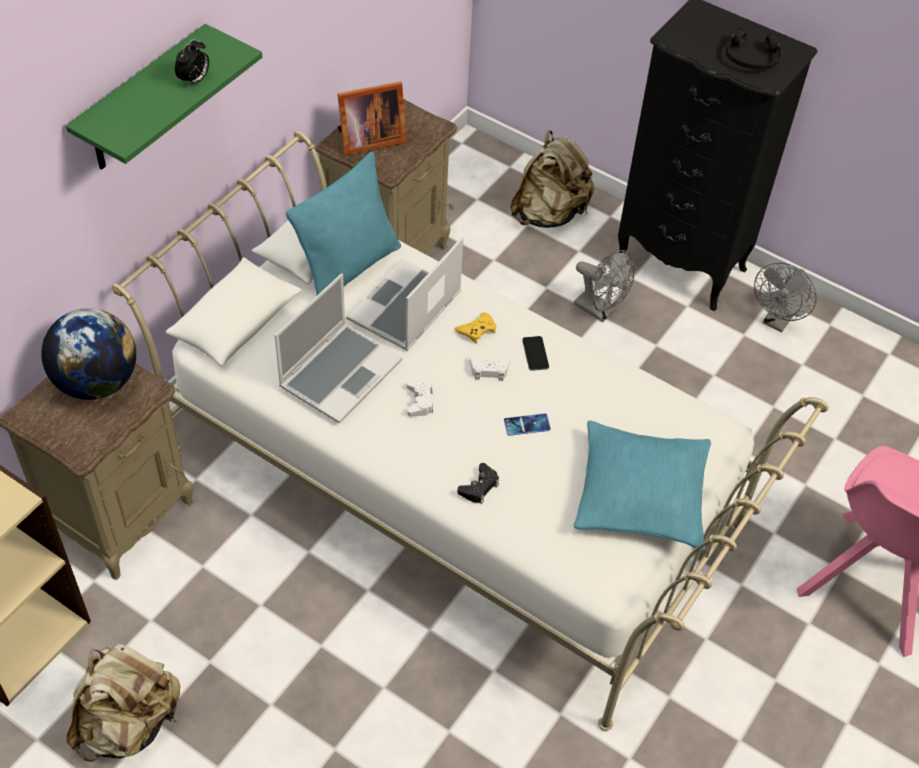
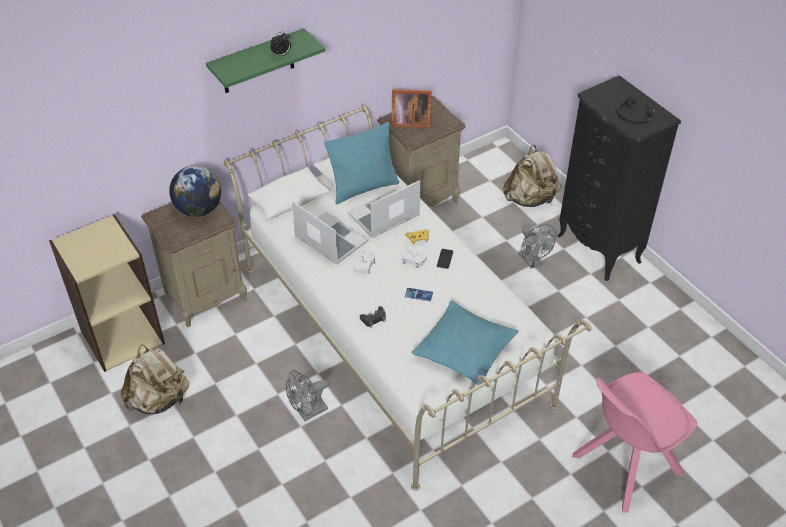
camera: 25 degrees right, 5 degrees down
(340, 373) = (329, 240): laptop -> laptop turned 105 degrees counterclockwise
(777, 321) = (645, 297): grey fan -> grey fan (308, 412)

